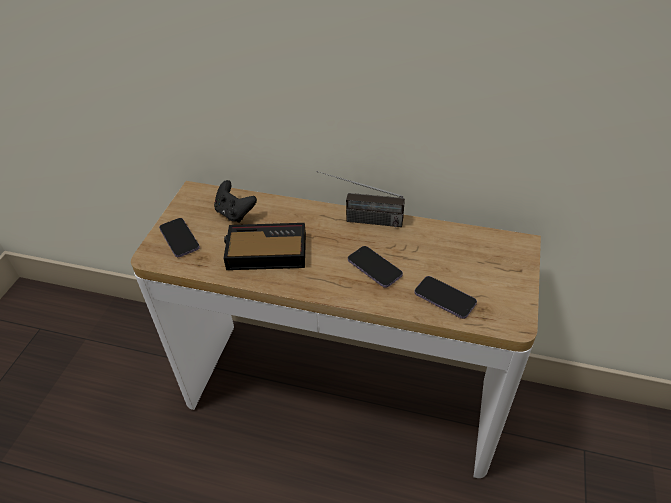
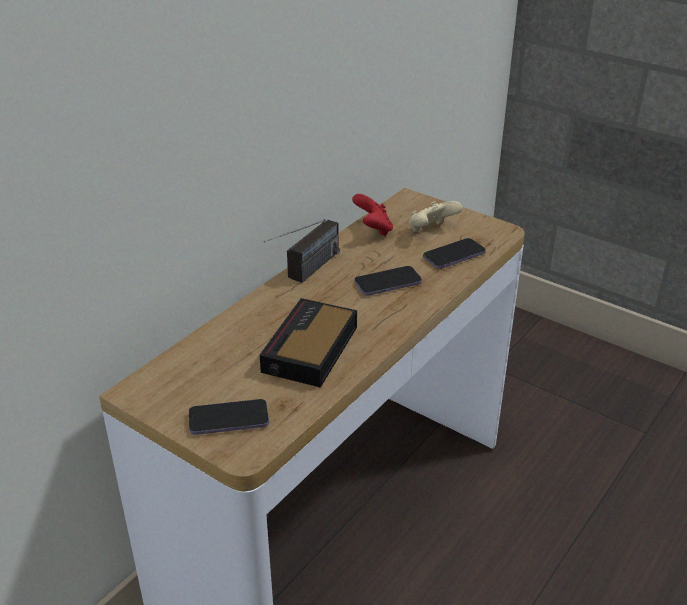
camera: 70 degrees left, 10 degrees down
(235, 213) = (216, 361): black game controller -> none
(450, 236) = (373, 229): none -> red game controller
(476, 273) = (431, 230): none -> beige game controller

